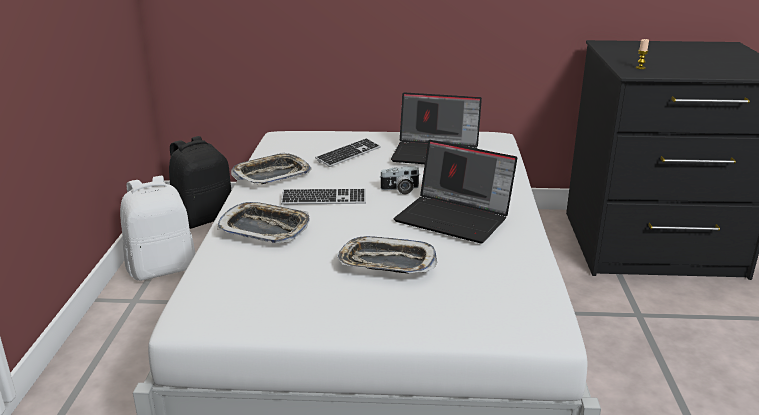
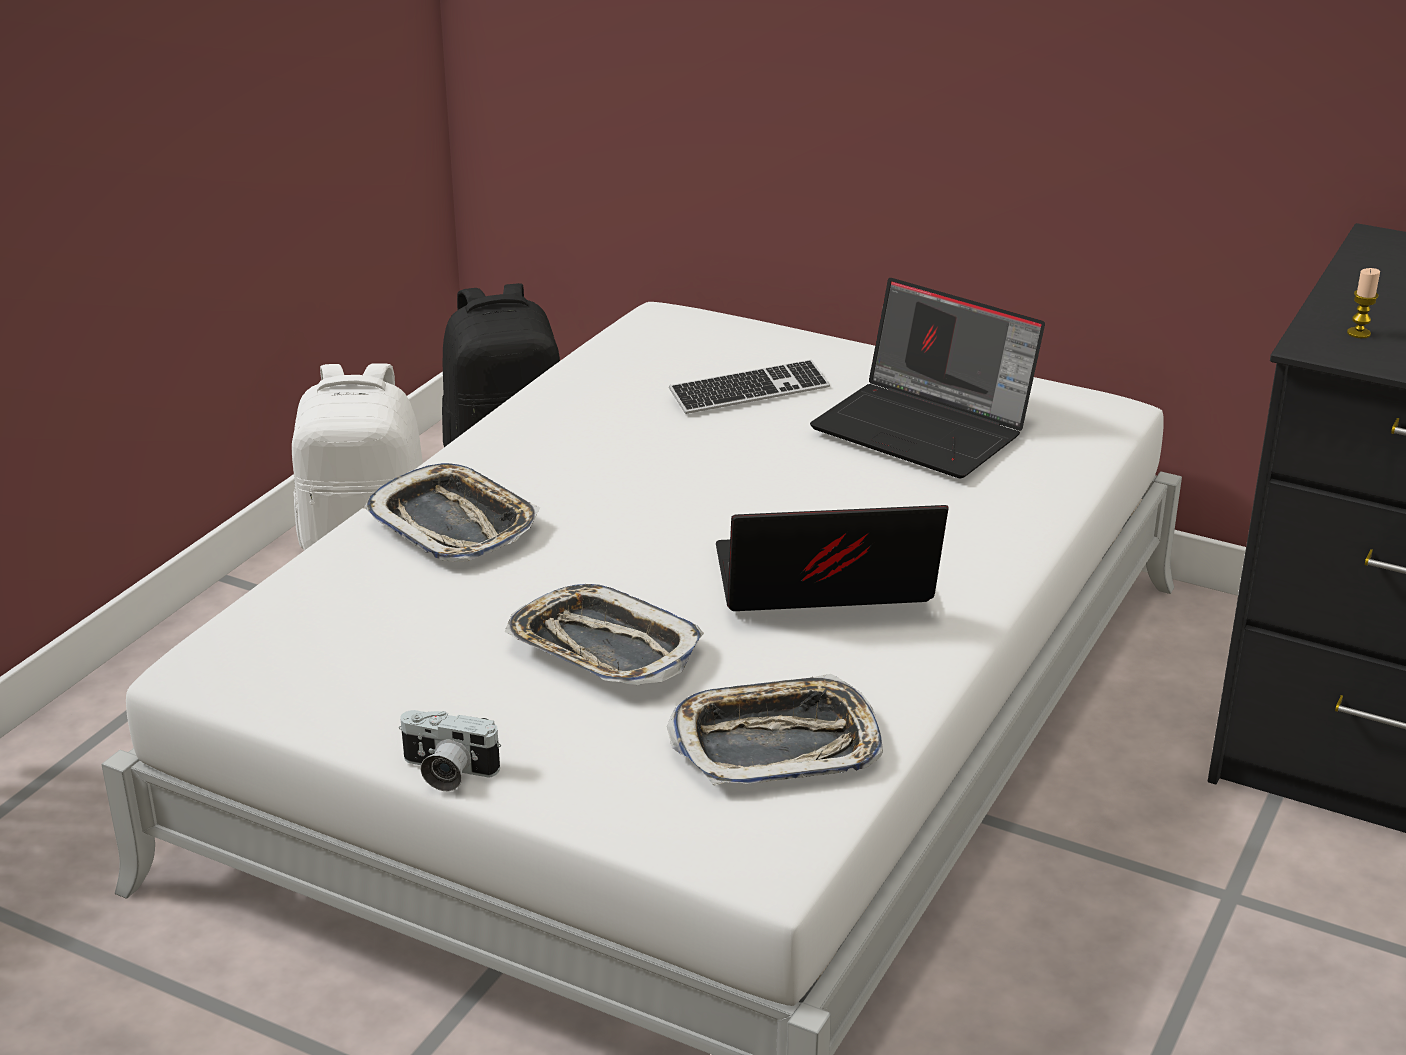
camera: 25 degrees right, 5 degrees up
(271, 175) = (564, 408): tray -> tray (776, 744)
(324, 199) = (609, 485): keyboard -> none
(400, 190) = (773, 498): camera -> camera (446, 772)
(455, 218) = (820, 586): laptop -> laptop turned 120 degrees clockwise

